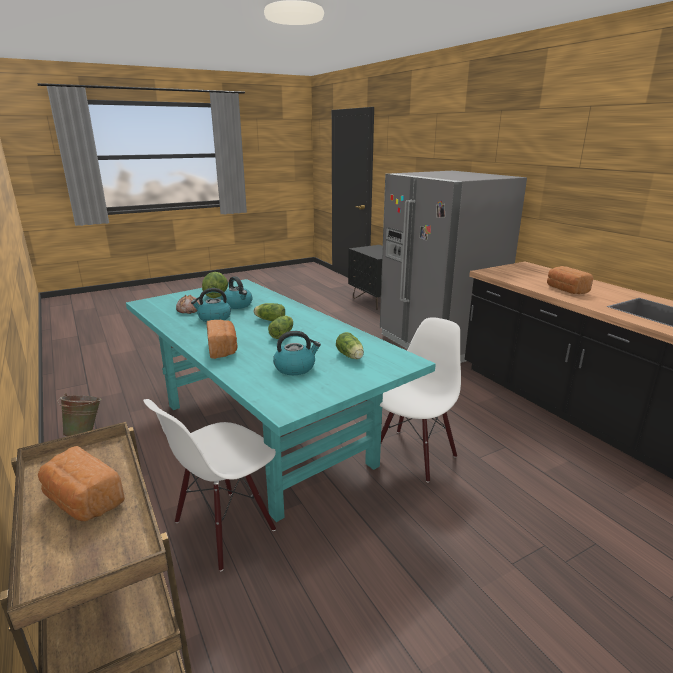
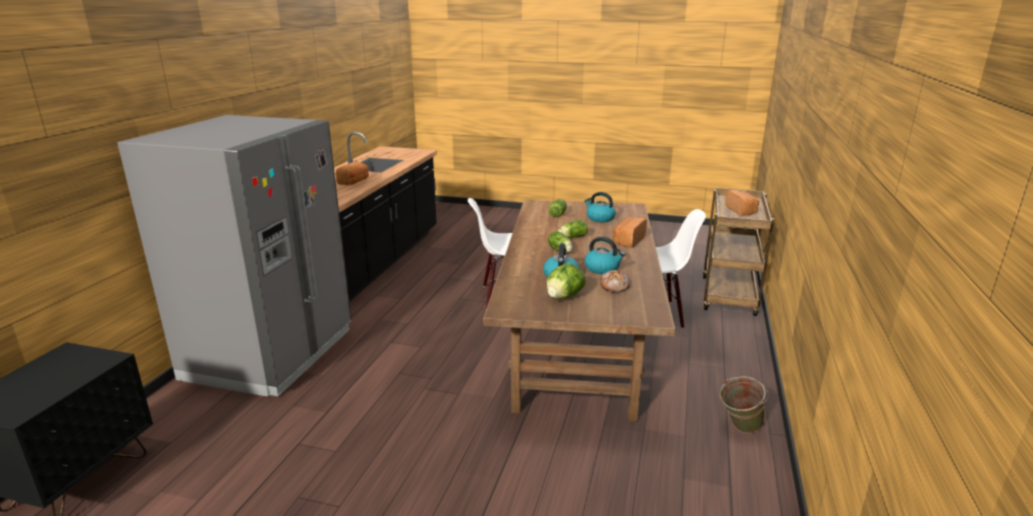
camera: 135 degrees left, 0 degrees up
(265, 434) = (576, 350): turquoise dining table -> brown dining table

